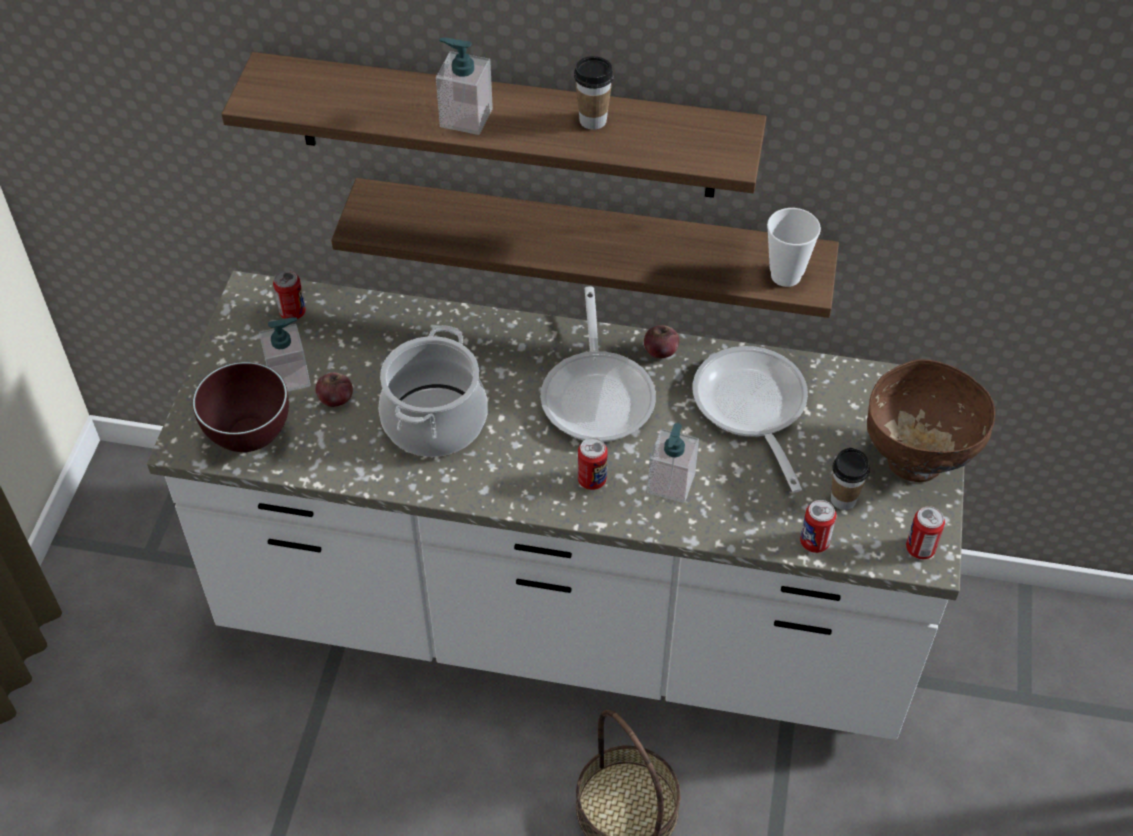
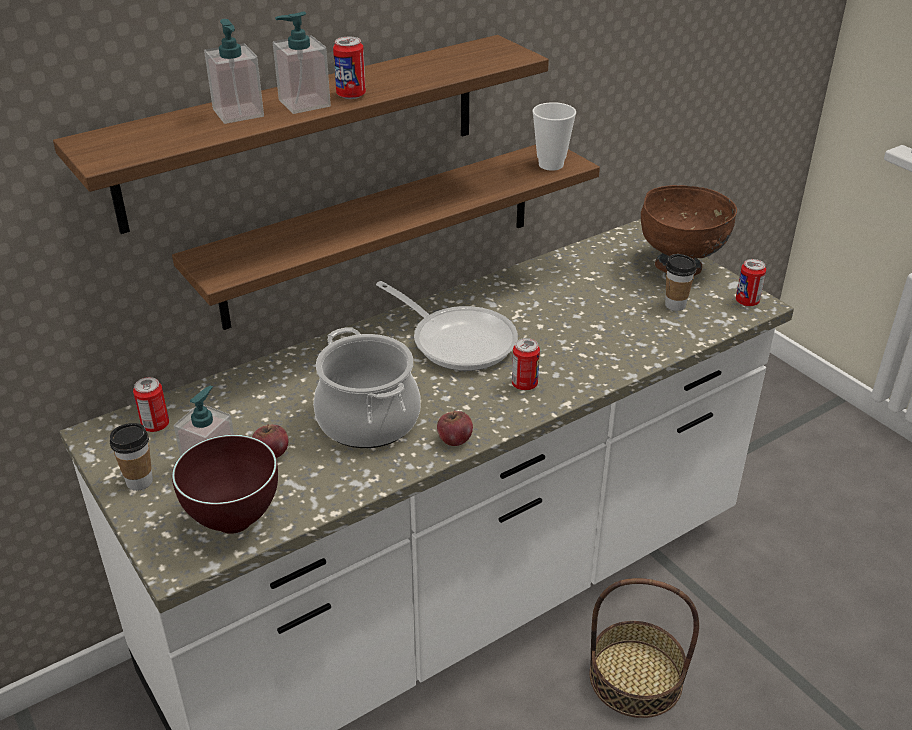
camera: 45 degrees left, 15 degrees down
(593, 120) = (397, 73): cup -> cup (139, 481)
(660, 351) = (462, 299): apple -> apple (454, 440)
(671, 483) = (573, 356): soap dispenser -> soap dispenser (238, 113)
(751, 408) = (559, 294): frying pan -> none
(814, 542) = (694, 333): can -> can (351, 95)

